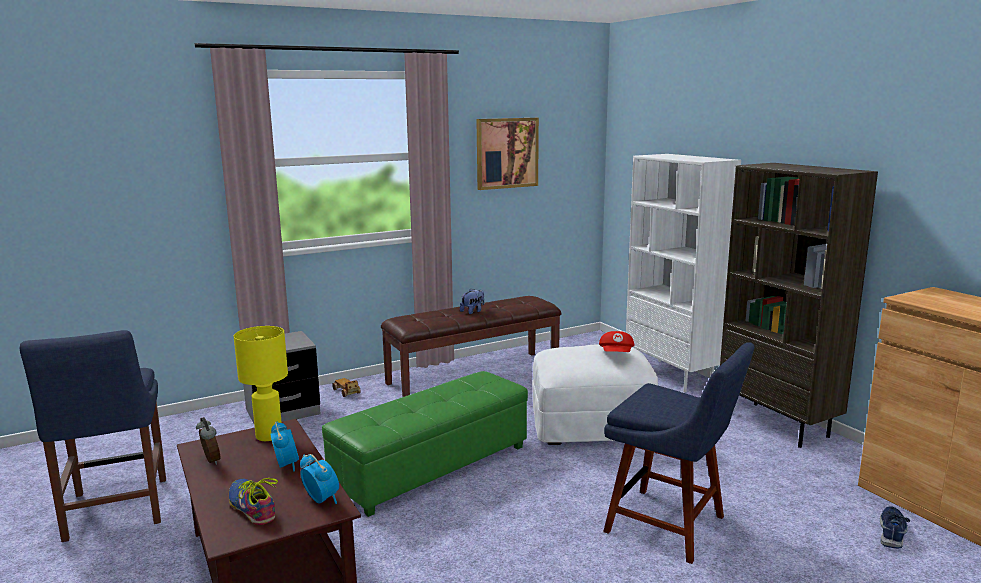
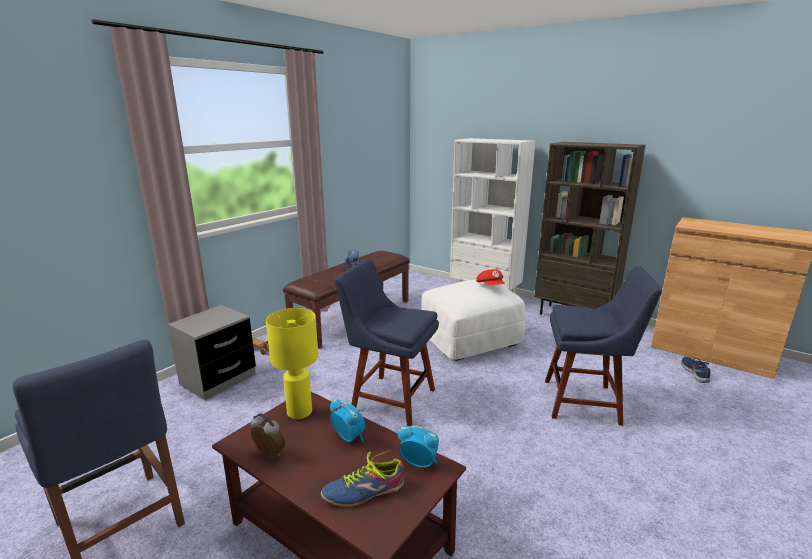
camera: 25 degrees left, 5 degrees up
(252, 507) = (364, 491): shoe -> shoe turned 45 degrees counterclockwise
(432, 466) = (389, 398): green ottoman -> blue chair
(507, 153) = (353, 140): picture -> none

